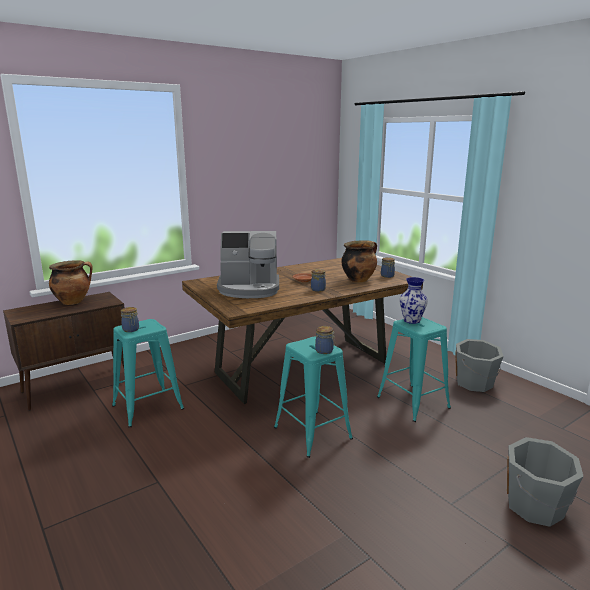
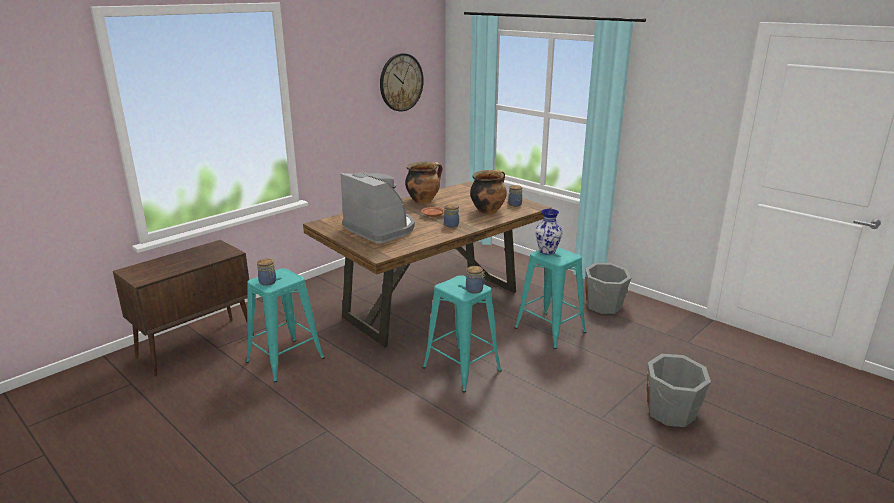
camera: 10 degrees left, 5 degrees up
(73, 302) = (187, 255): cooking pot -> cooking pot (423, 200)
(249, 289) = (381, 229): coffee machine -> coffee machine turned 120 degrees counterclockwise
(295, 166) = (401, 82): none -> wall clock

